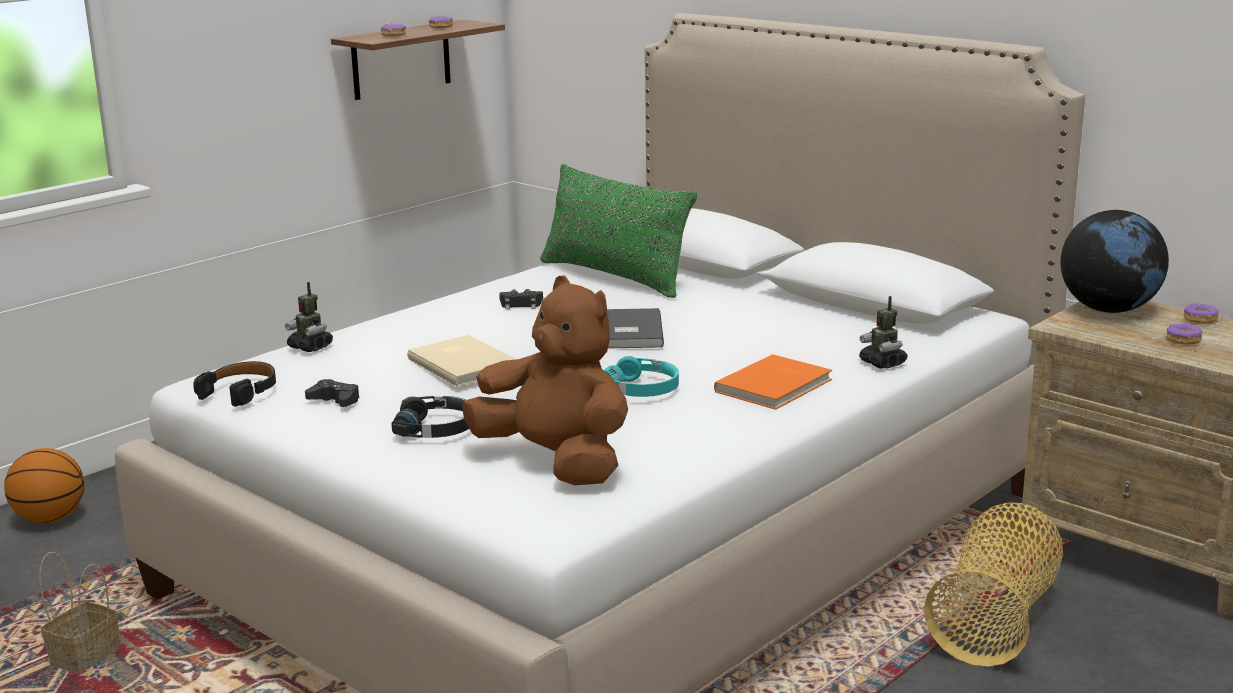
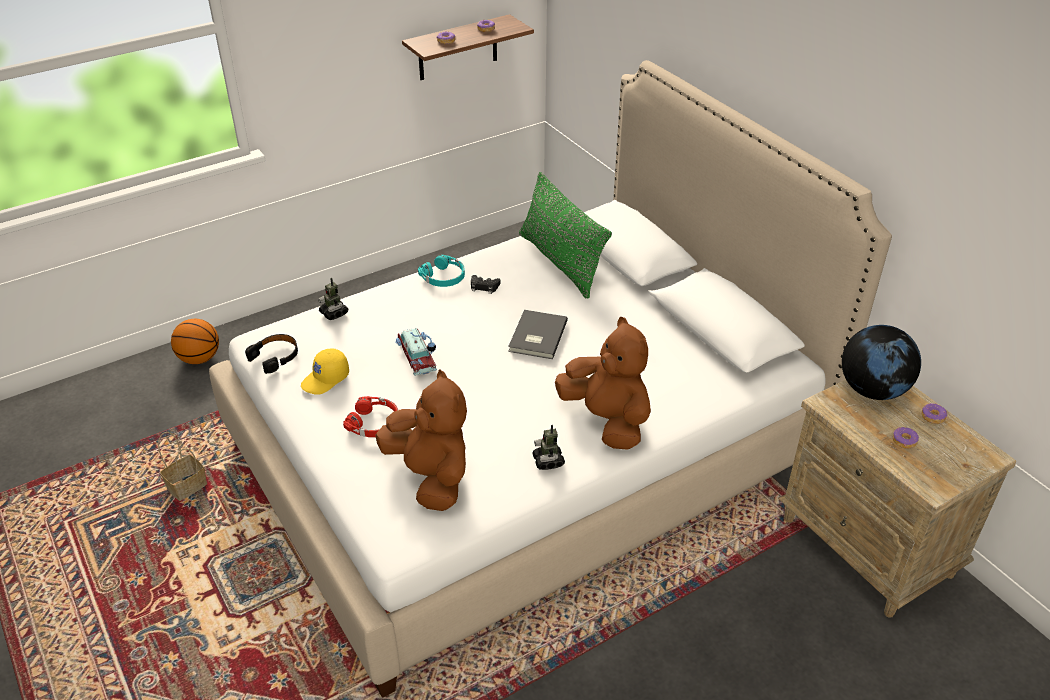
camera: 15 degrees right, 20 degrees up
(335, 400) = (326, 379): black game controller -> yellow cap
(436, 429) = (374, 423): black headphones -> red headphones
(464, 363) = (418, 354): beige book -> toy car
(642, 389) = (518, 406): turquoise headphones -> turquoise headphones (444, 277)
(777, 386) = (607, 420): orange book -> brown plush toy
(882, 363) = (690, 408): toy robot -> toy robot (548, 461)
(996, 620) = (731, 582): basket -> none

